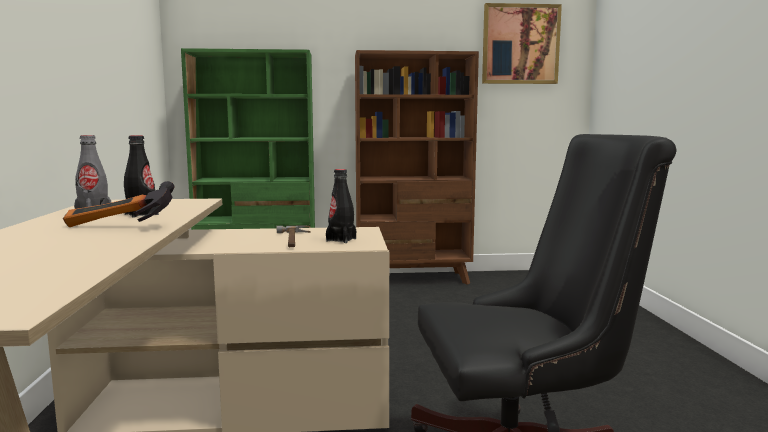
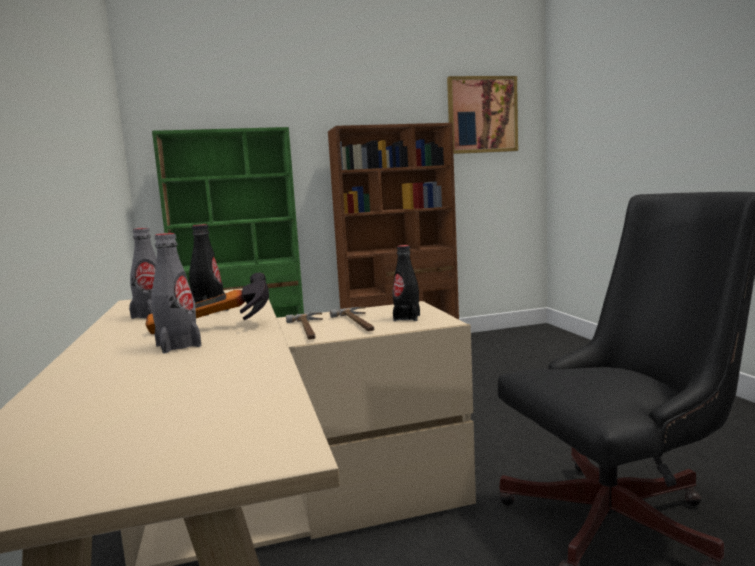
camera: 10 degrees left, 0 degrees up
(72, 237) = (178, 346): none -> grey bottle
(243, 241) = (308, 329): none -> hammer

